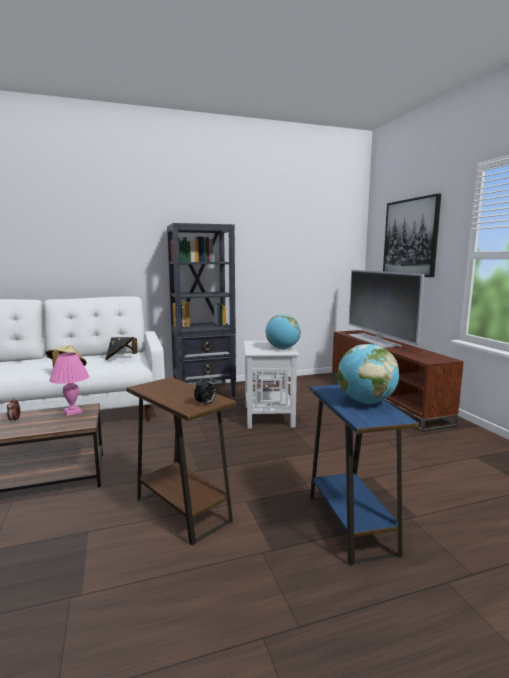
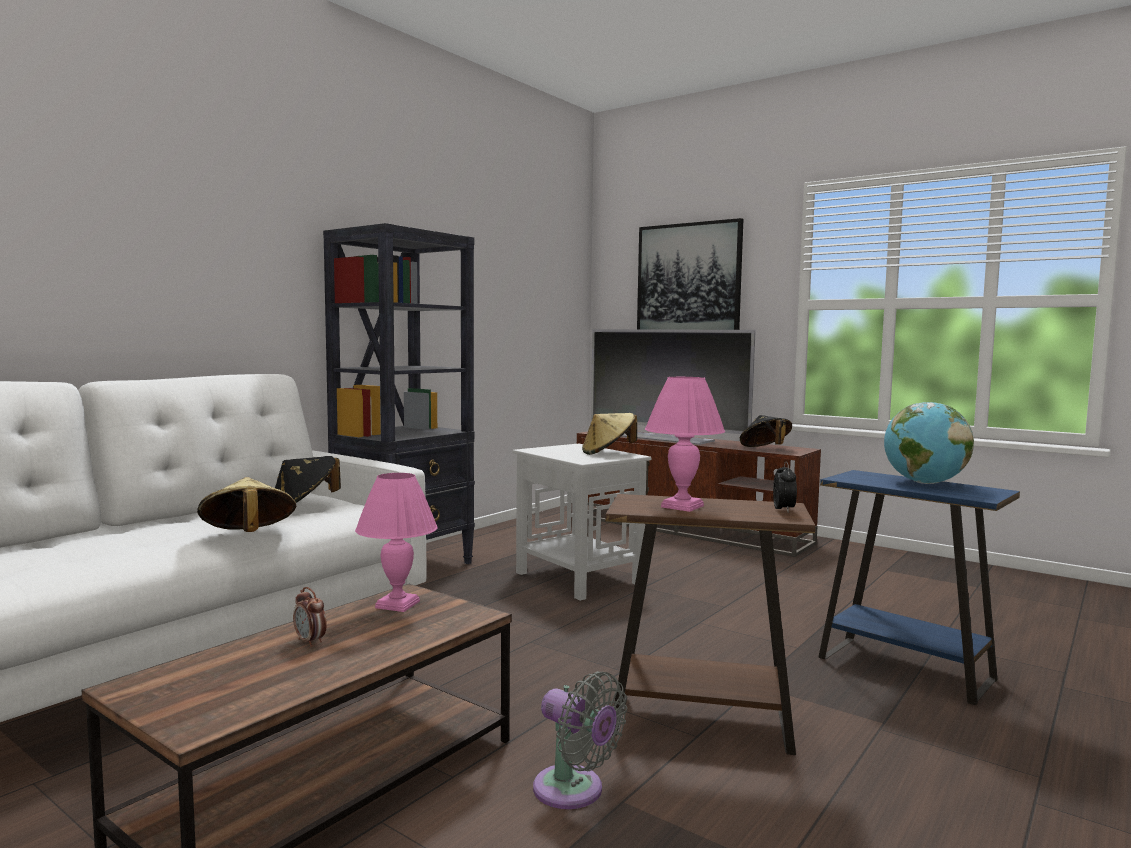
camera: 35 degrees left, 5 degrees down
(81, 518) = (574, 791): none -> grey fan
(169, 390) = (683, 506): none -> pink table lamp
(282, 348) = (608, 453): globe -> beige hat
(417, 356) = (765, 449): none -> black hat

